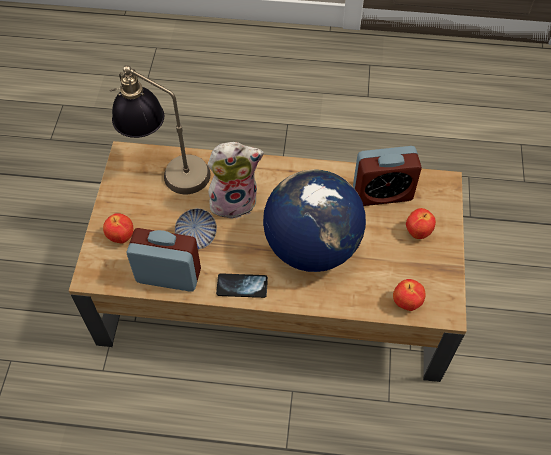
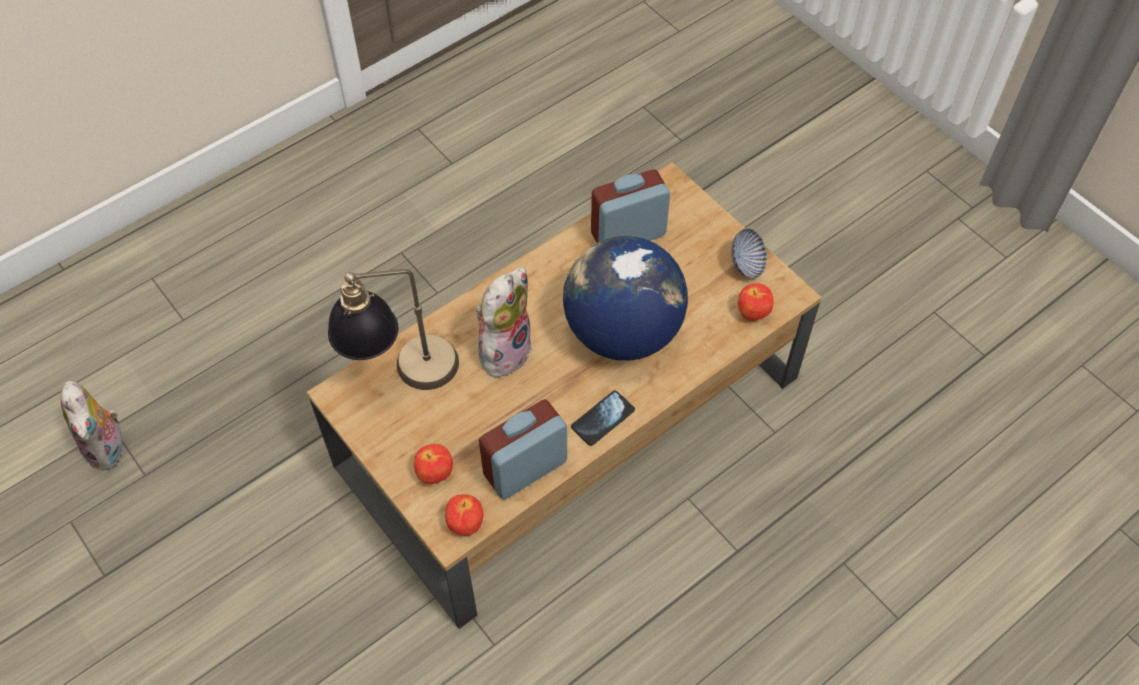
camera: 45 degrees left, 0 degrees up
(50, 114) = (109, 448): none -> plush toy
(197, 237) = (509, 412): bowl -> bowl (746, 265)
(382, 193) = (628, 234): alarm clock -> alarm clock turned 150 degrees counterclockwise
(417, 232) = (695, 245): apple -> apple (465, 524)

